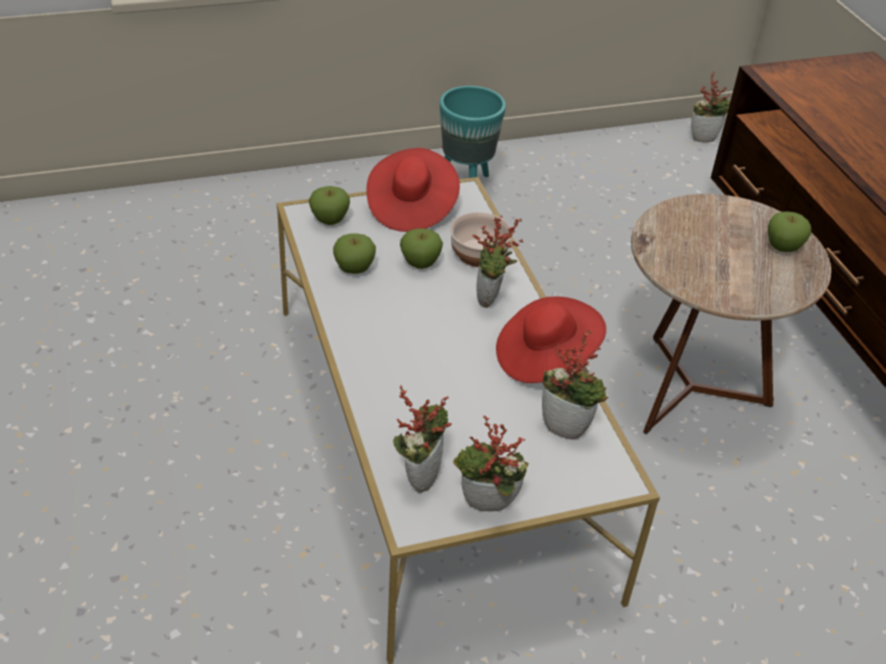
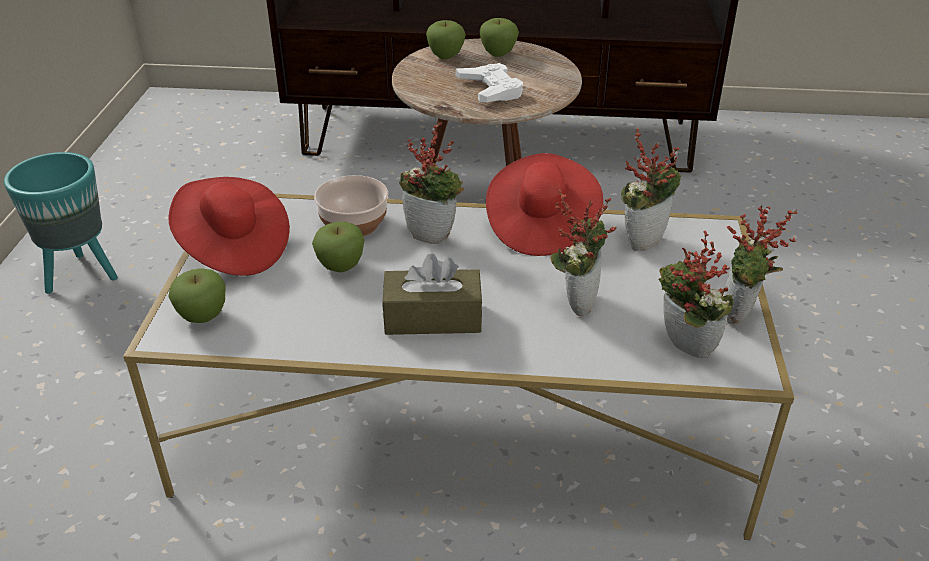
camera: 65 degrees left, 5 degrees down
(354, 269) = (315, 318): apple -> apple (446, 56)
(385, 326) = (433, 318): none -> brown tissue box
(701, 259) = (490, 90): none -> white game controller
(704, 137) = (166, 114): potted plant -> potted plant (576, 301)

